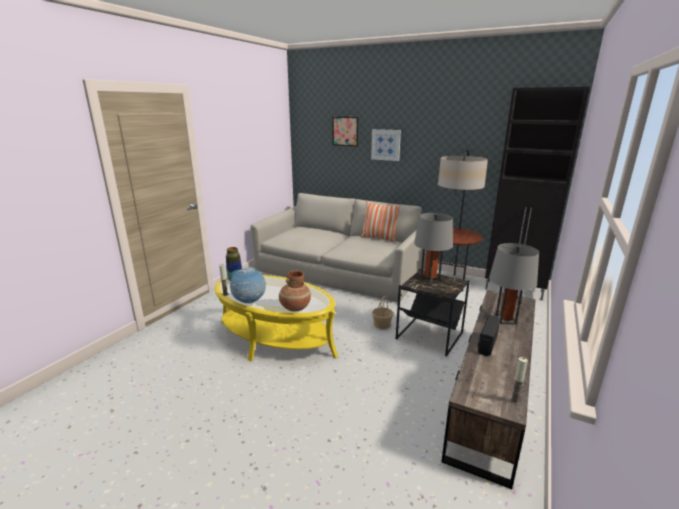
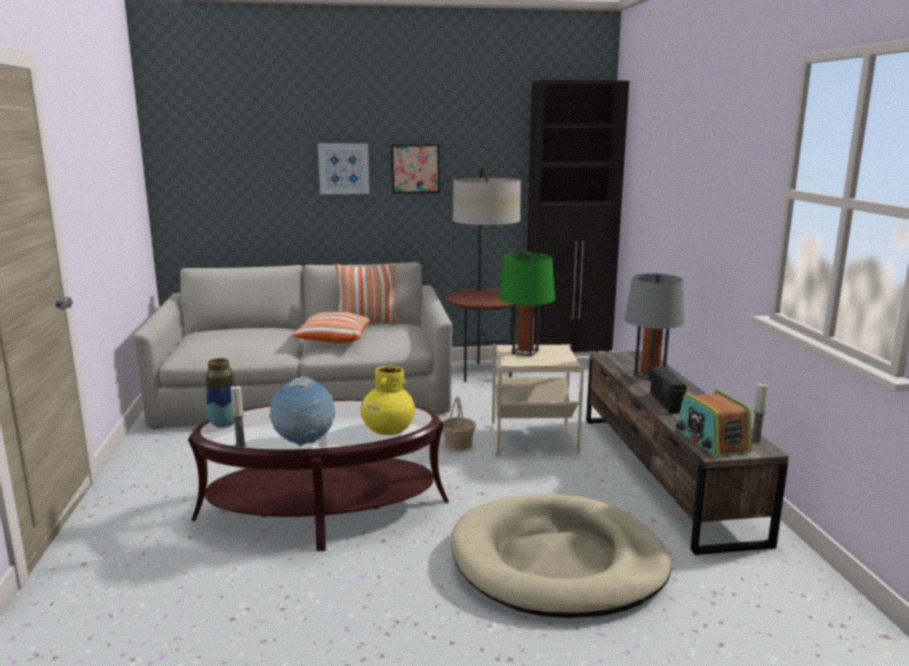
camera: 35 degrees left, 5 degrees down
(275, 338) = (323, 509): yellow coffee table -> brown coffee table
(295, 307) = (387, 430): brown vase -> yellow vase
(345, 131) = (264, 148): picture -> picture (415, 168)
(348, 245) = (333, 340): none -> pillow
(349, 422) = (557, 562): none -> beige dog bed
(429, 336) = (532, 439): black side table -> beige side table
(430, 279) = (525, 352): grey table lamp -> green table lamp
(477, 387) = (711, 441): none -> radio

